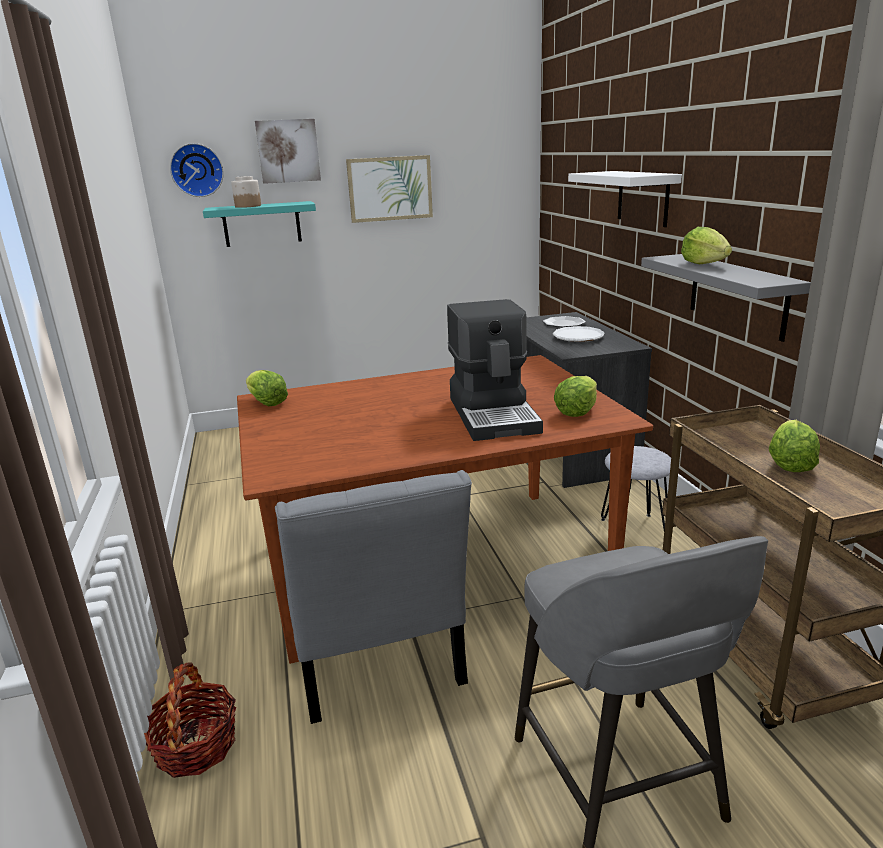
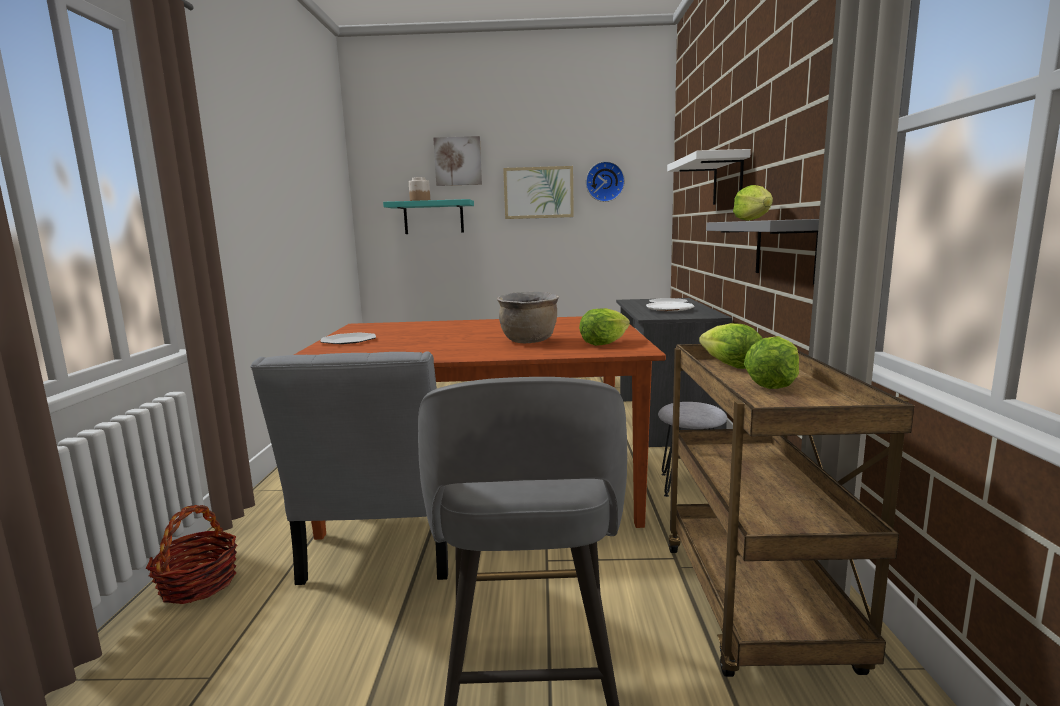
camera: 15 degrees right, 10 degrees down
(197, 170) = (388, 174): wall clock -> wall clock (604, 182)
(267, 403) = (362, 327): lettuce -> lettuce (730, 366)
(281, 432) = (348, 340): none -> plate
(494, 414) = (529, 341): coffee machine -> brown cooking pot

